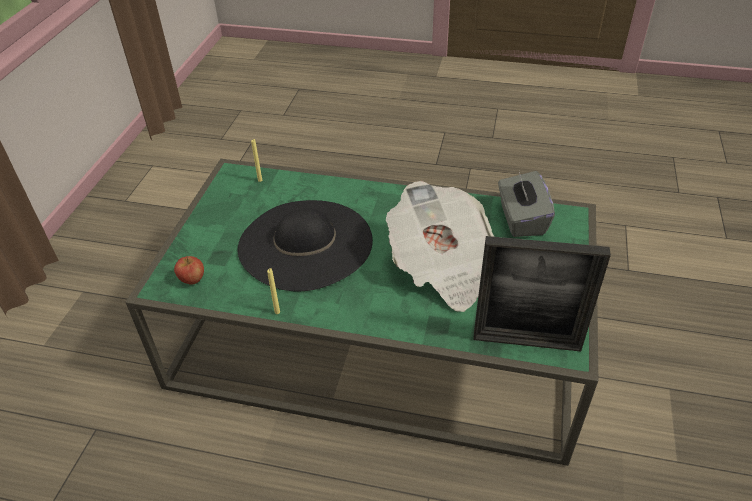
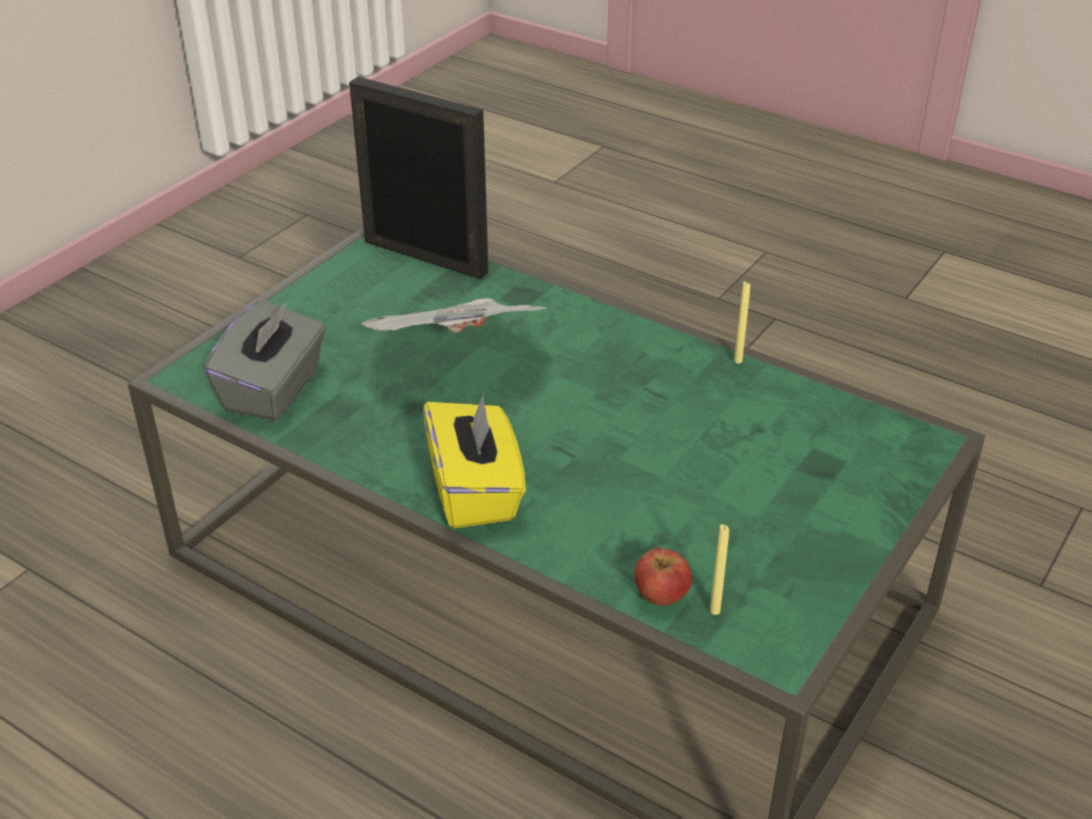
camera: 160 degrees left, 5 degrees down
(192, 279) = (871, 438): apple -> apple (661, 596)
(305, 243) = (661, 447): black hat -> none
(384, 198) = (475, 491): none -> yellow tissue box

